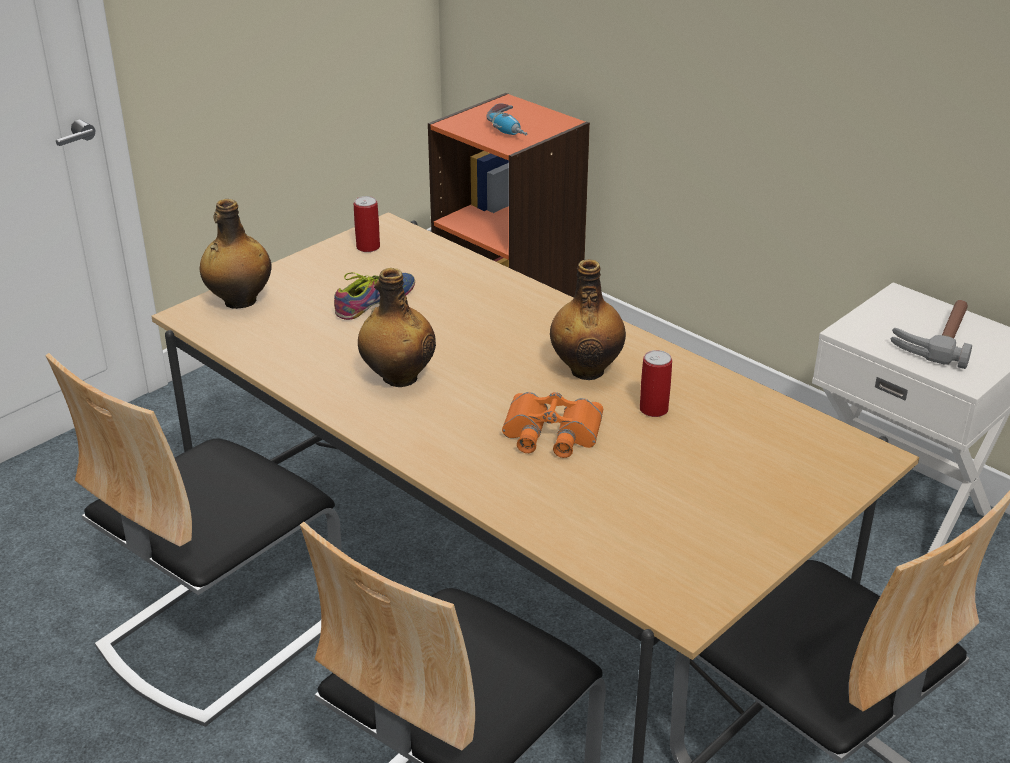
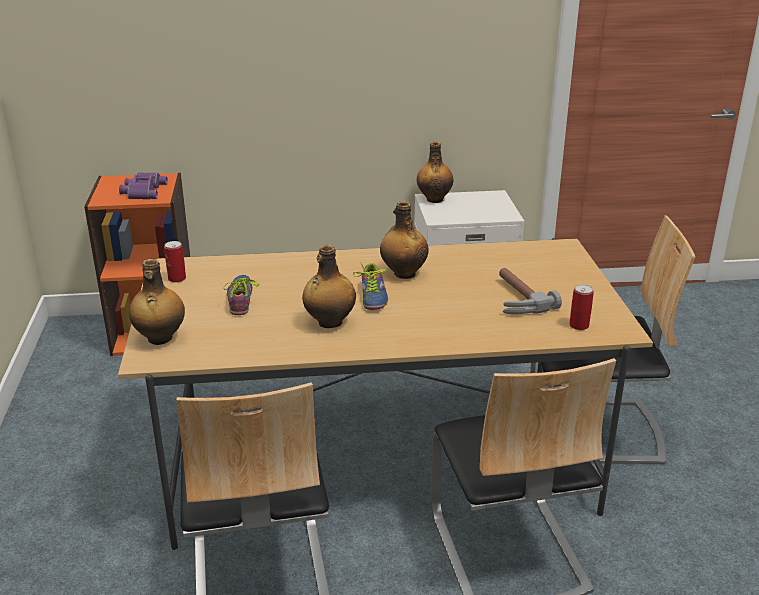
camera: 50 degrees left, 5 degrees down
(495, 375) = (370, 297): none -> shoe
(509, 129) = (142, 191): power drill -> purple binoculars
(550, 433) = (444, 304): orange binoculars -> none
(653, 409) = (462, 273): can -> can (579, 325)
(904, 303) = (434, 199): none -> bottle
(935, 337) = (470, 206): hammer -> hammer (514, 298)

